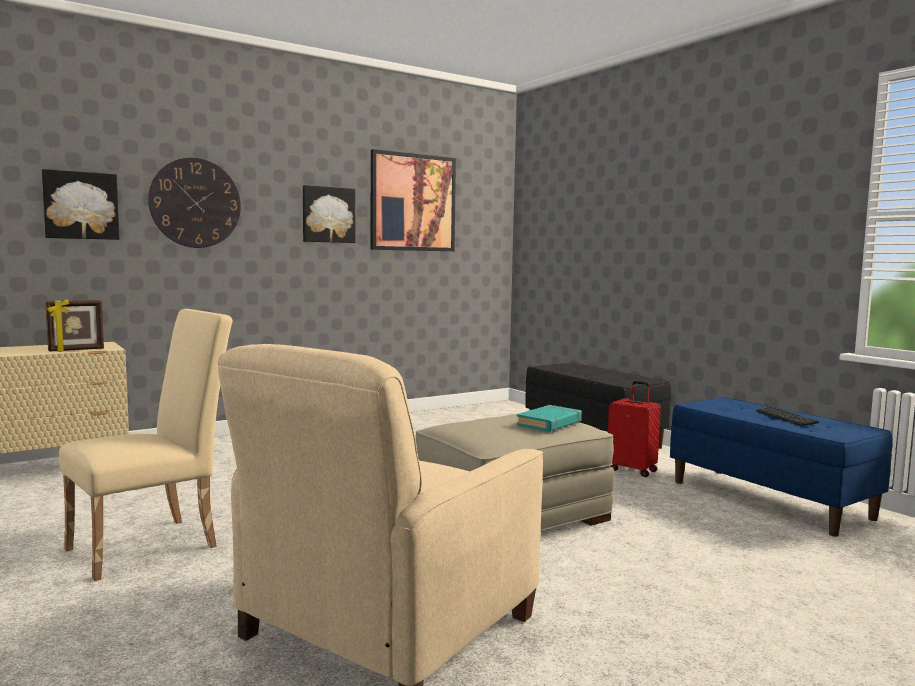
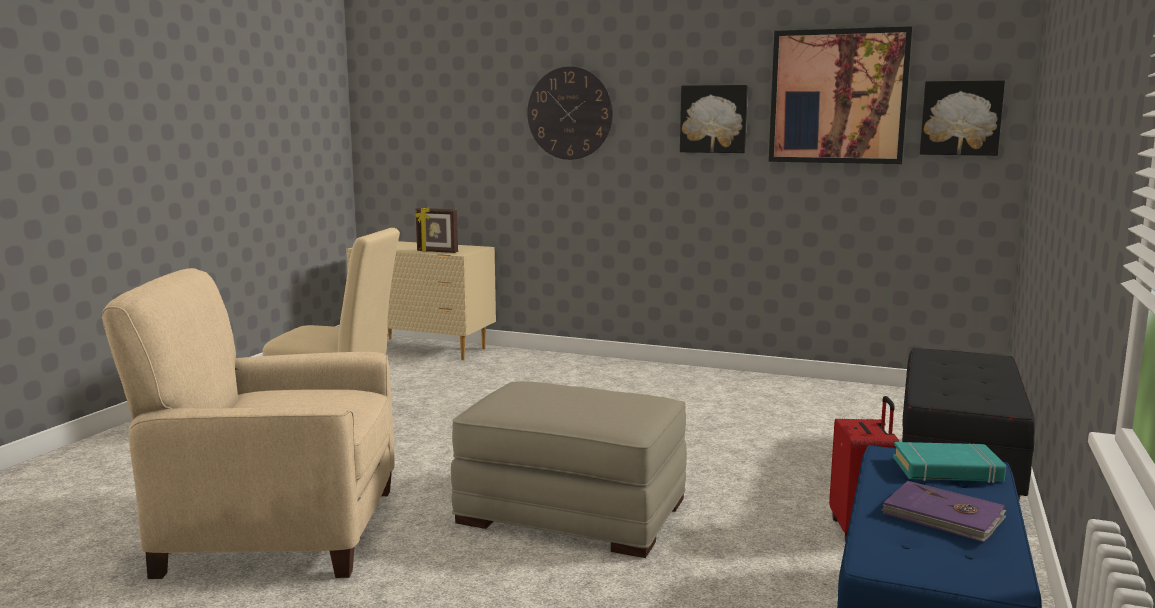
camera: 55 degrees right, 5 degrees up
(81, 205) = (476, 121): picture -> picture (961, 118)
(549, 423) = (600, 411): turquoise book -> turquoise book (947, 470)
(786, 418) = (943, 516): keyboard -> purple book

